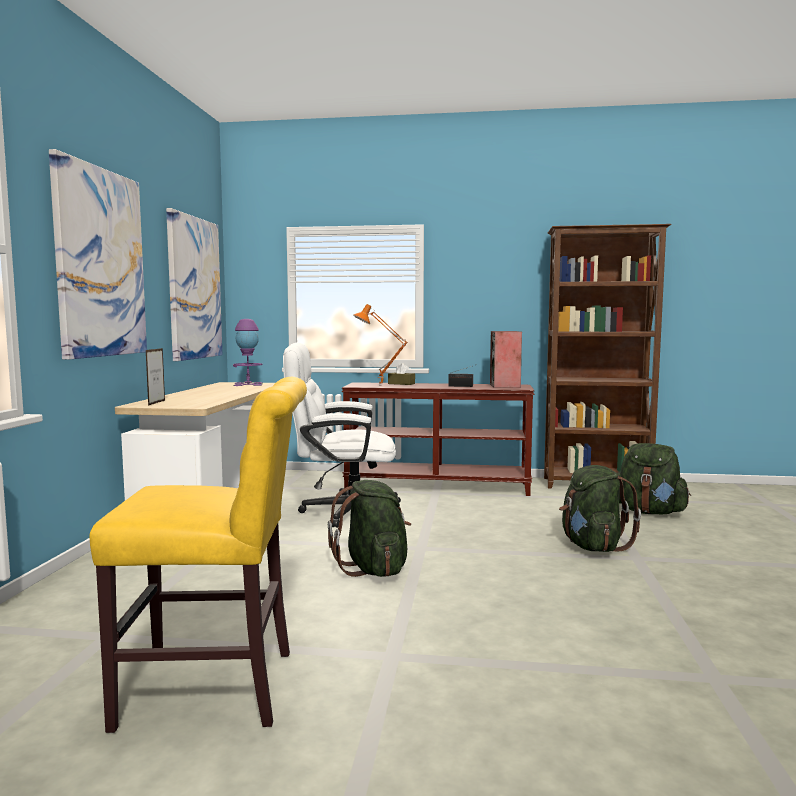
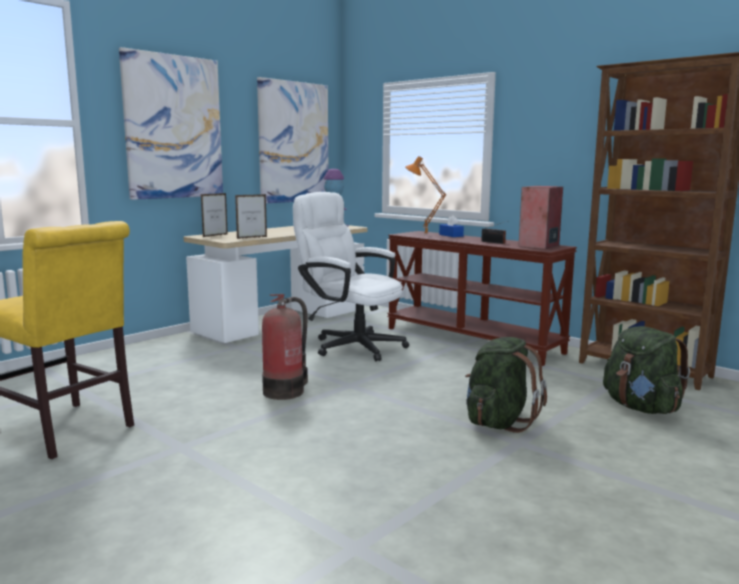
camera: 35 degrees right, 5 degrees up
(213, 401) = (252, 237): none -> picture frame
(373, 569) = (286, 391): green backpack -> fire extinguisher
(401, 384) = (451, 235): brown tissue box -> blue tissue box

